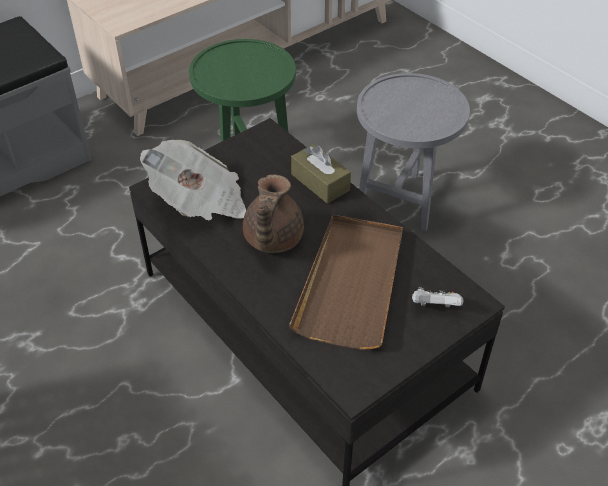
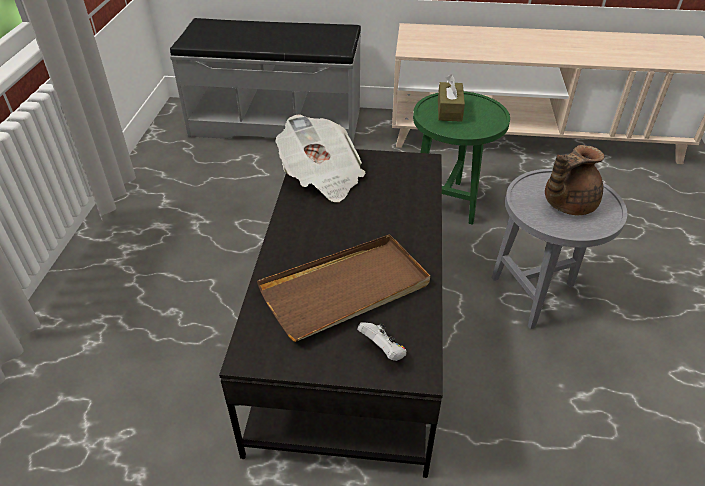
camera: 45 degrees right, 5 degrees down
(272, 239) = (334, 226): brown teapot -> brown teapot (566, 204)
(320, 182) = (418, 212): brown tissue box -> brown tissue box (449, 110)

